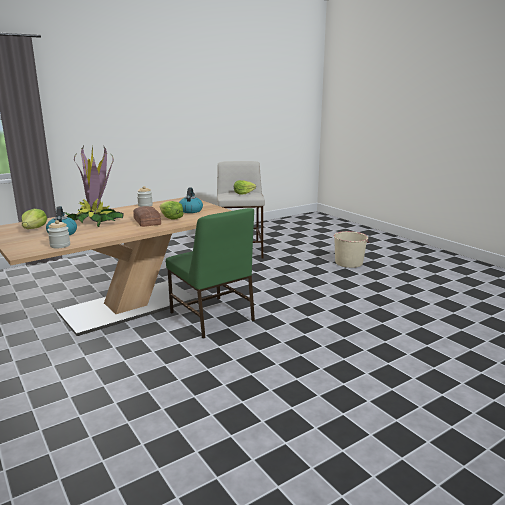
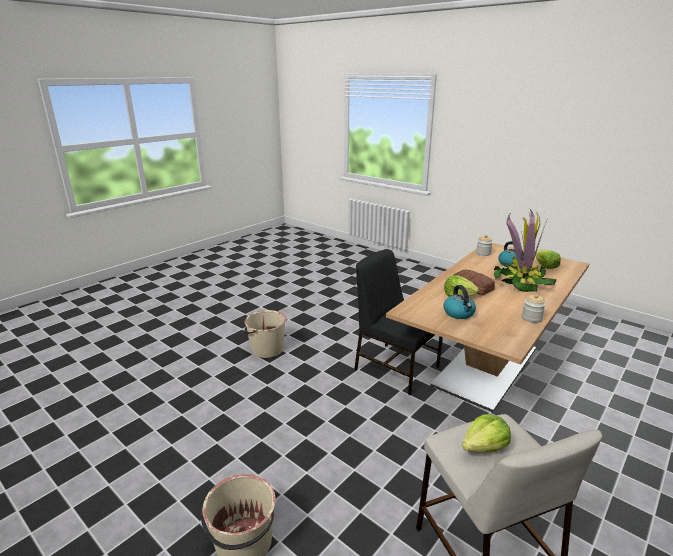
camera: 165 degrees right, 5 degrees up
(212, 317) = (395, 367): green chair -> black chair
(349, 353) = (266, 349): none -> beige bucket

